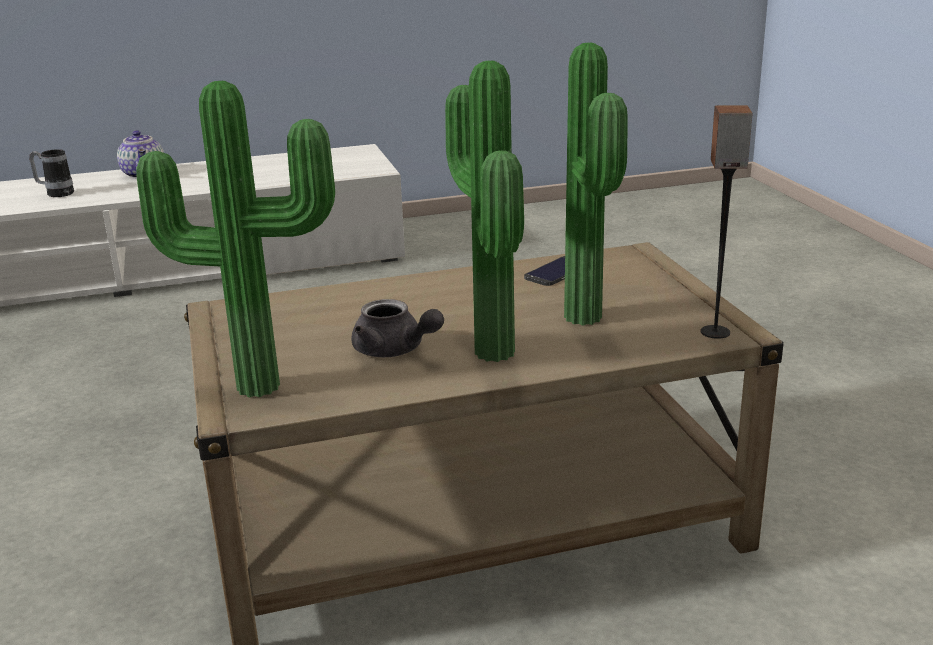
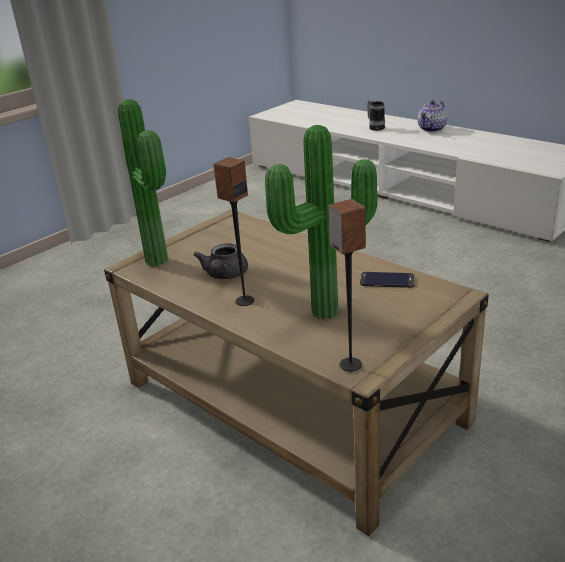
camera: 60 degrees right, 5 degrees up
(487, 354) = (244, 301): potted plant -> speaker

